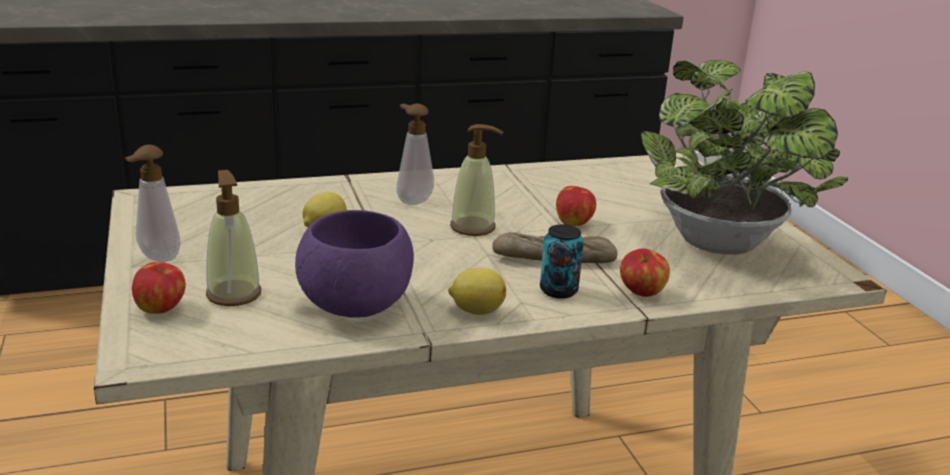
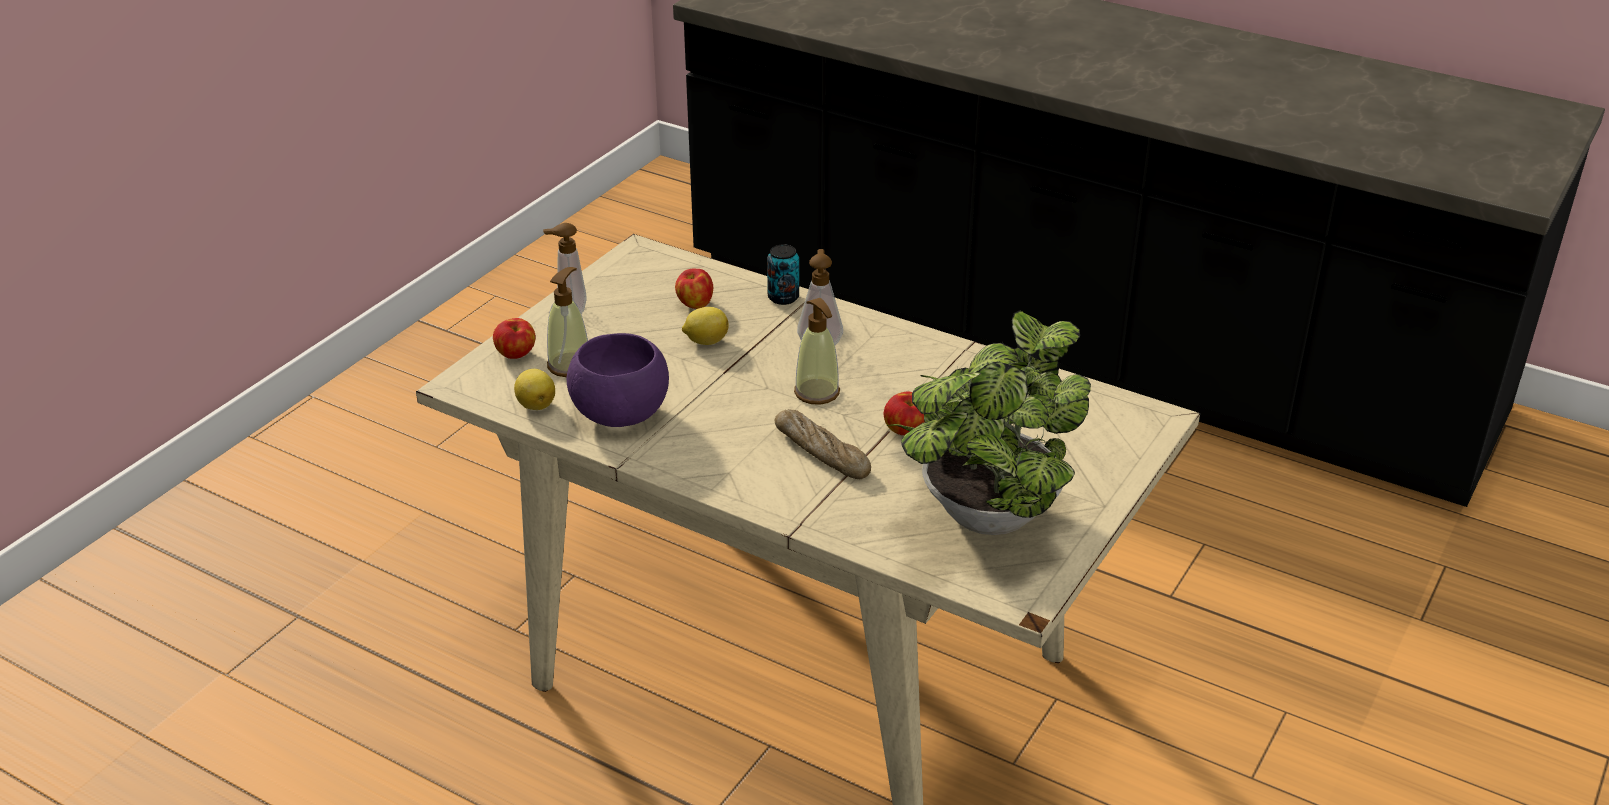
camera: 50 degrees right, 10 degrees up
(476, 311) = (686, 461): lemon -> lemon (536, 404)
(558, 290) = (771, 479): can -> can (783, 297)
(641, 293) = (827, 515): apple -> apple (695, 304)

